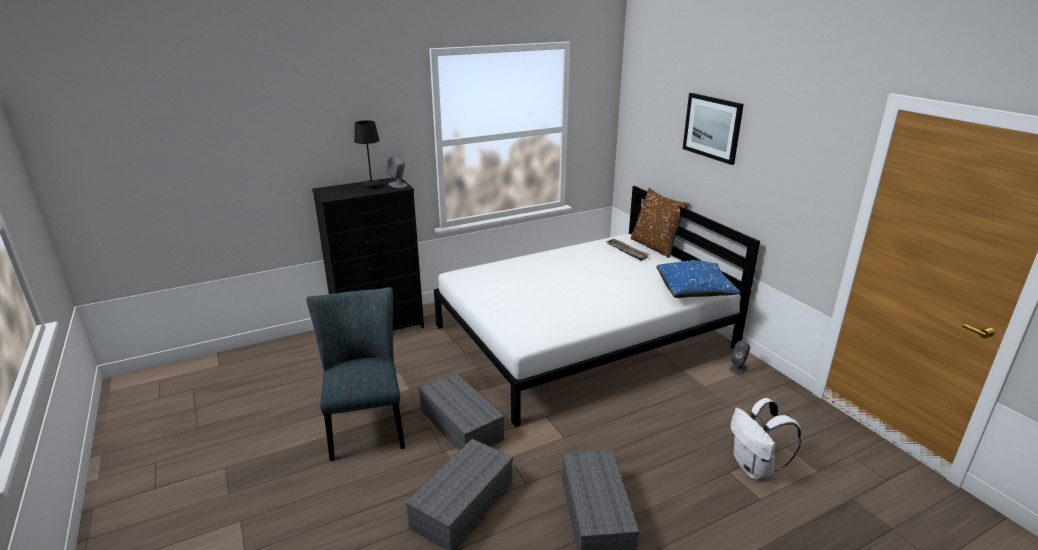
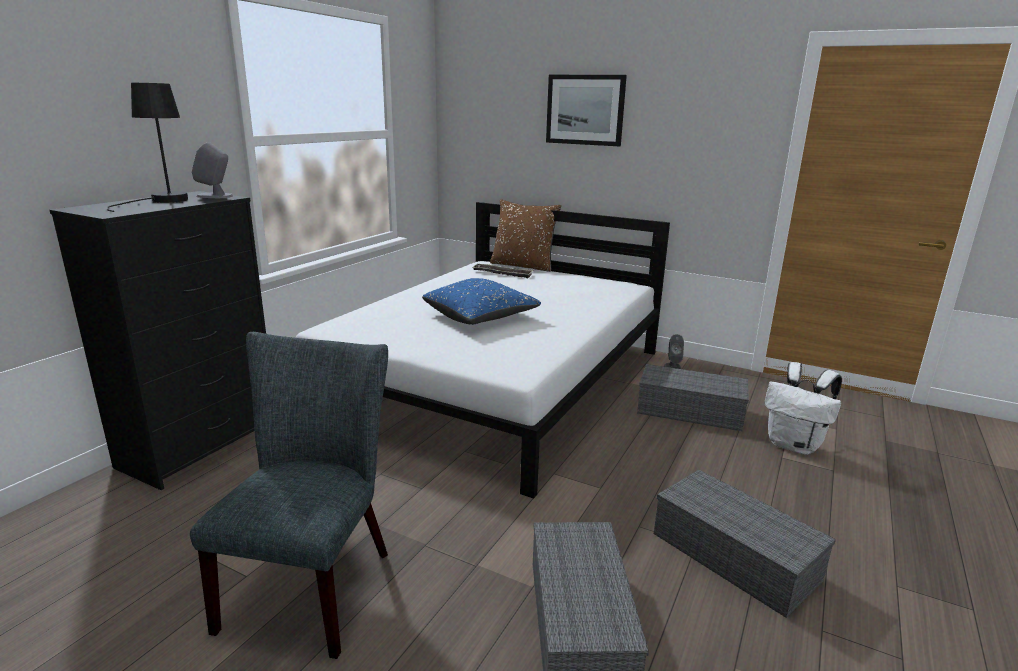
camera: 35 degrees left, 5 degrees down
(366, 424) = (314, 582): grey chair -> grey chair turned 60 degrees clockwise
(462, 425) = (464, 523): grey storage box -> grey storage box (691, 410)
(694, 291) = (616, 291): blue pillow -> blue pillow (480, 317)

